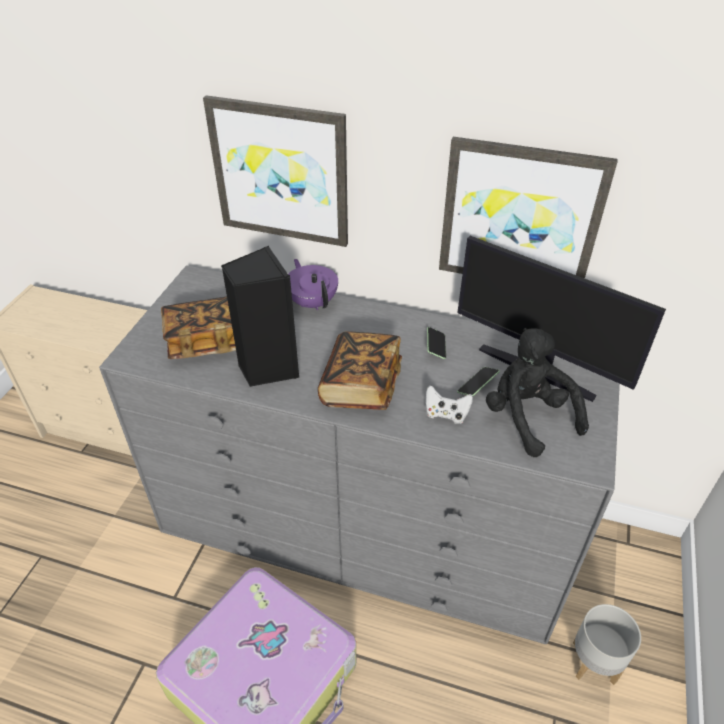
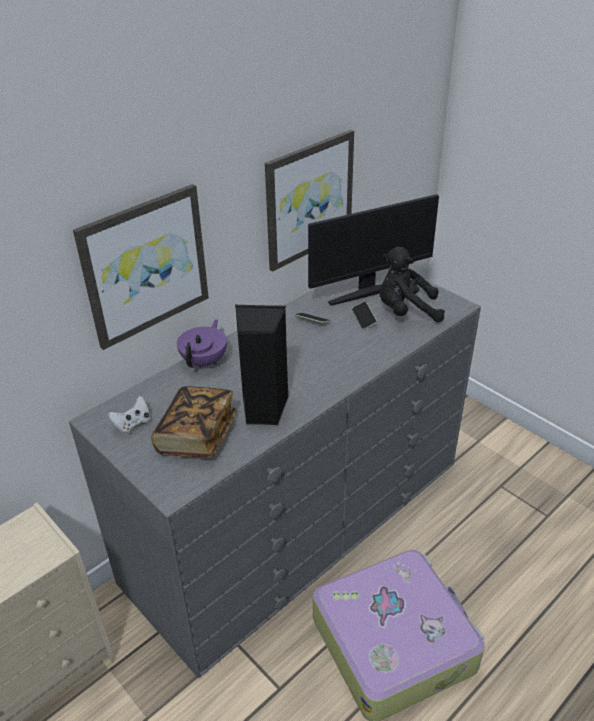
camera: 60 degrees left, 5 degrees down
(312, 302) = (205, 361): purple teapot -> purple teapot turned 105 degrees clockwise
(361, 385) = (322, 368): book -> none
(446, 414) = (379, 341): white game controller -> white game controller (132, 424)
(594, 661) = (475, 449): grey planter -> none

